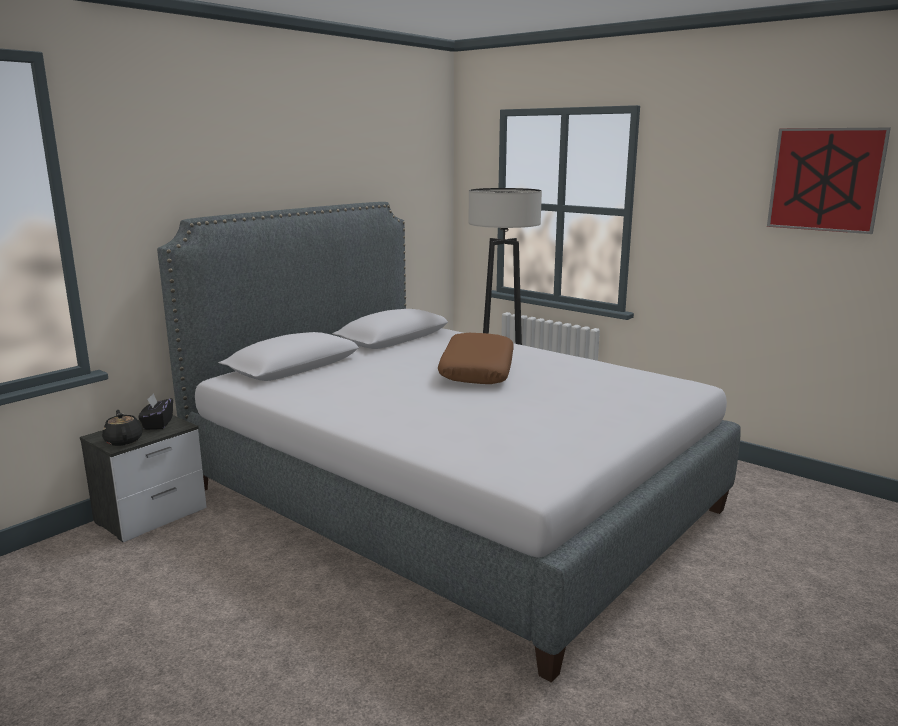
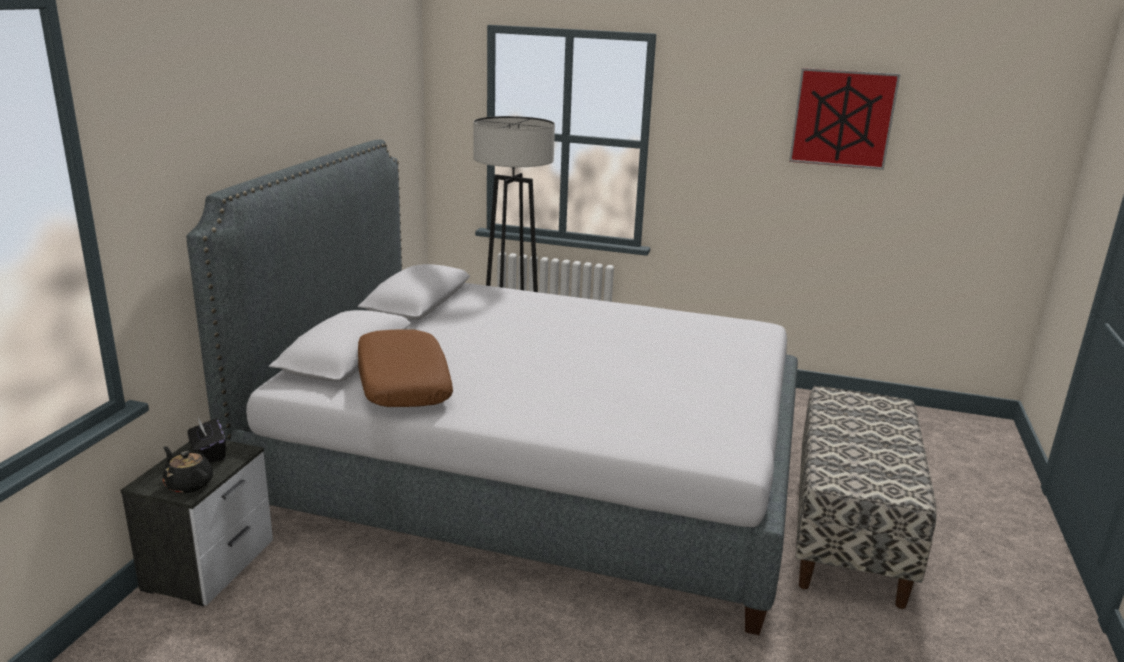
camera: 25 degrees left, 5 degrees up
(476, 371) = (554, 335): brown pillow -> brown pillow (402, 382)
(732, 611) = (848, 531): none -> bench

